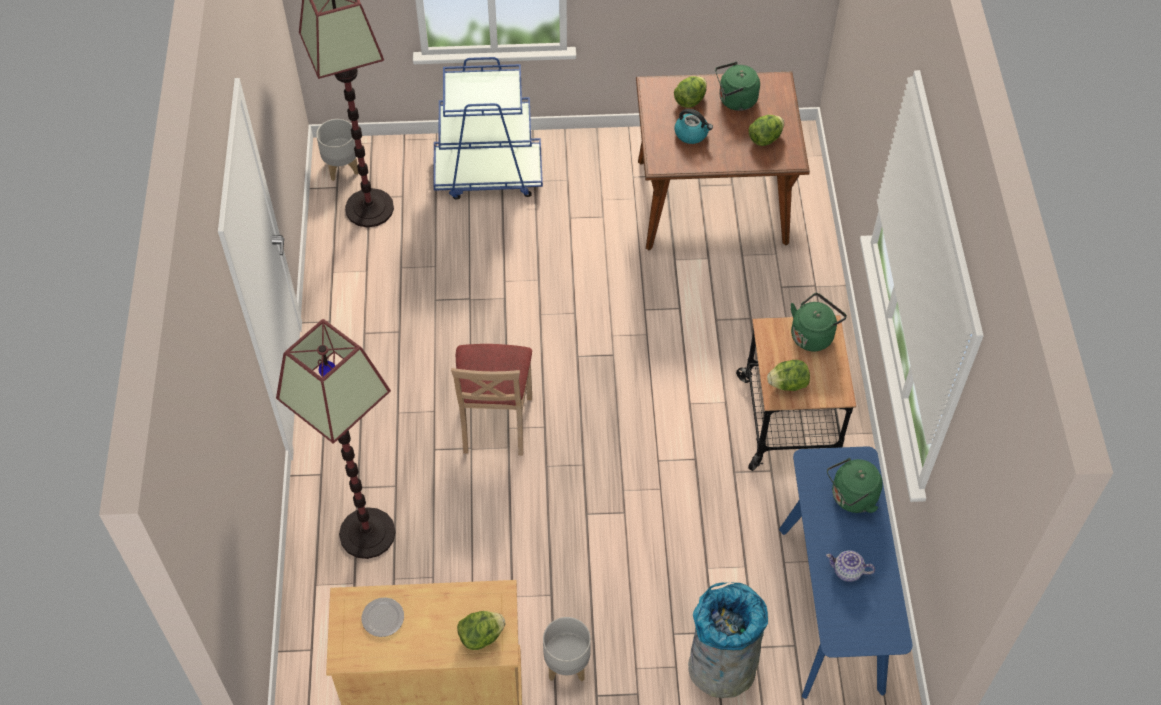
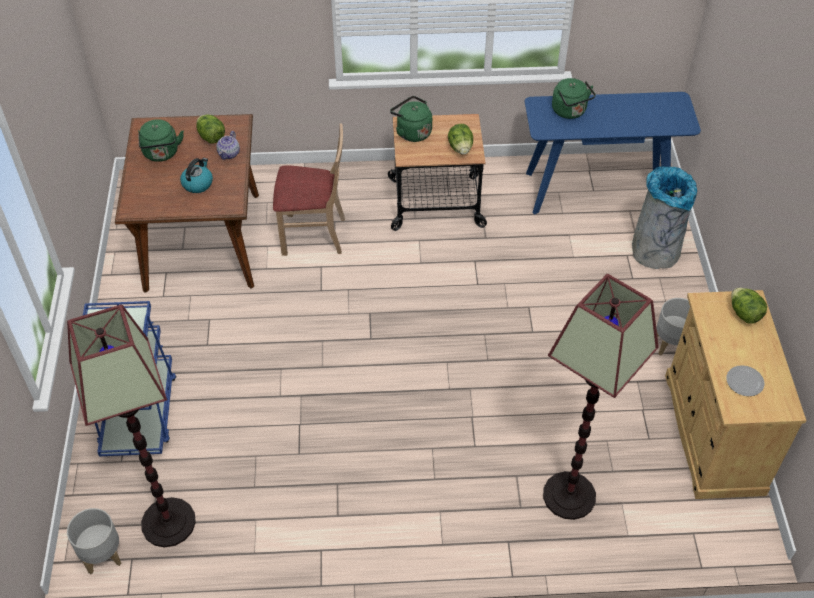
camera: 90 degrees left, 5 degrees down
(495, 423) = (444, 399): beige chair -> beige chair (313, 235)
(690, 100) = (155, 183): lettuce -> none
(848, 571) = (631, 117): teapot -> teapot (229, 153)

